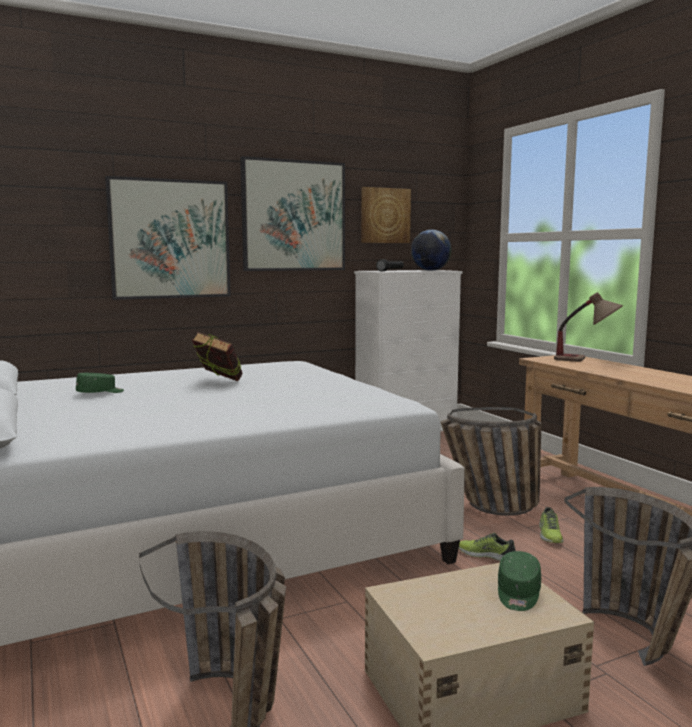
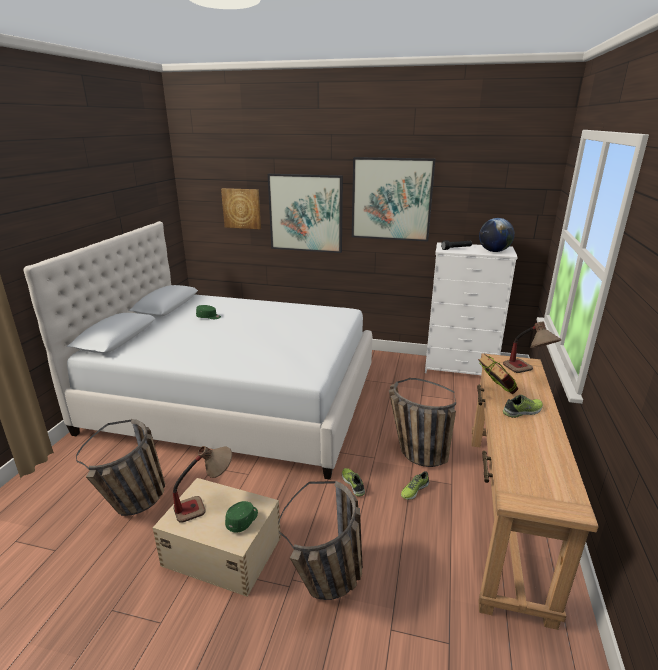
camera: 40 degrees right, 15 degrees up
(218, 383) = (268, 323): book -> book (495, 393)
(385, 215) = (471, 200): picture -> picture (242, 208)
(439, 603) = (206, 504): none -> table lamp
(518, 594) = (243, 520): green cap -> green cap turned 150 degrees clockwise
(649, 375) = (523, 411): none -> shoe

